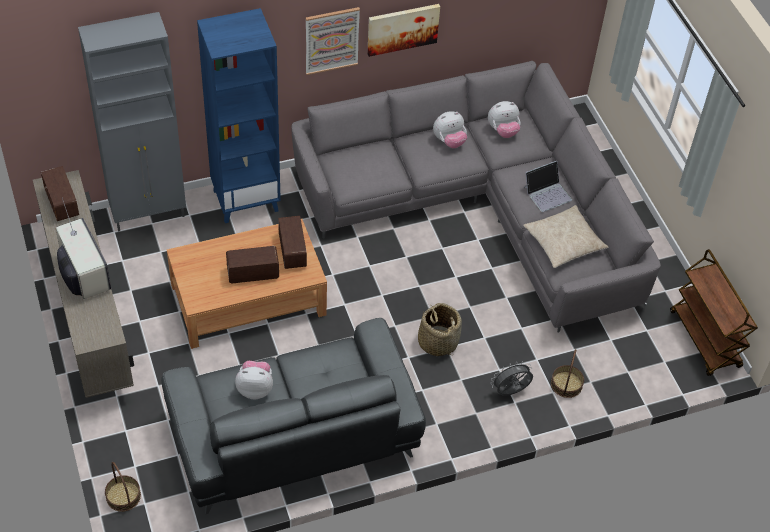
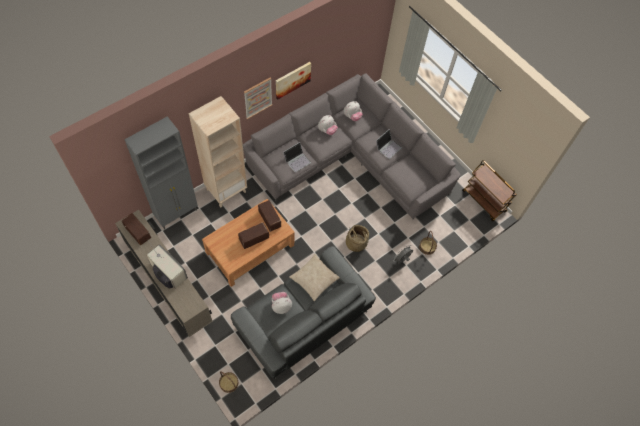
camera: 20 degrees left, 10 degrees up
(246, 200) = (226, 190): blue bookcase -> beige bookcase
(377, 173) = (297, 160): none -> laptop
(563, 242) = (406, 173): beige pillow -> beige pillow (314, 279)

